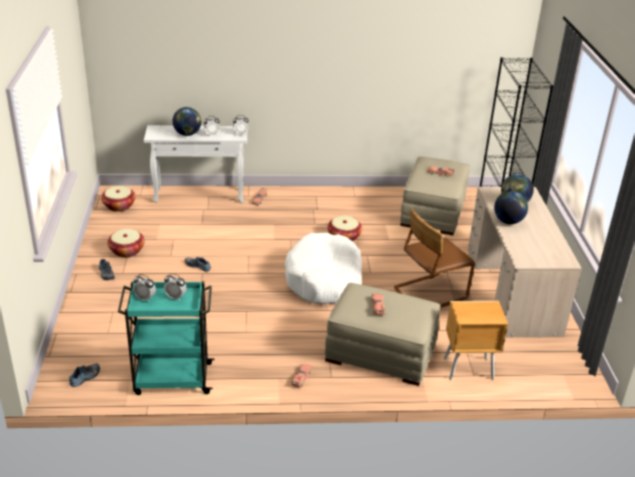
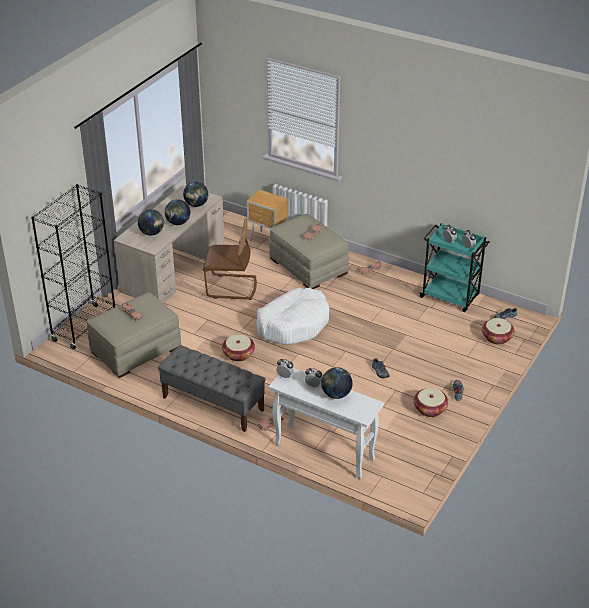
camera: 145 degrees left, 5 degrees up
(119, 206) = (410, 468): basket -> basket (497, 337)
(320, 197) = (212, 404): none -> grey bench
(524, 247) = (196, 205): none -> globe

